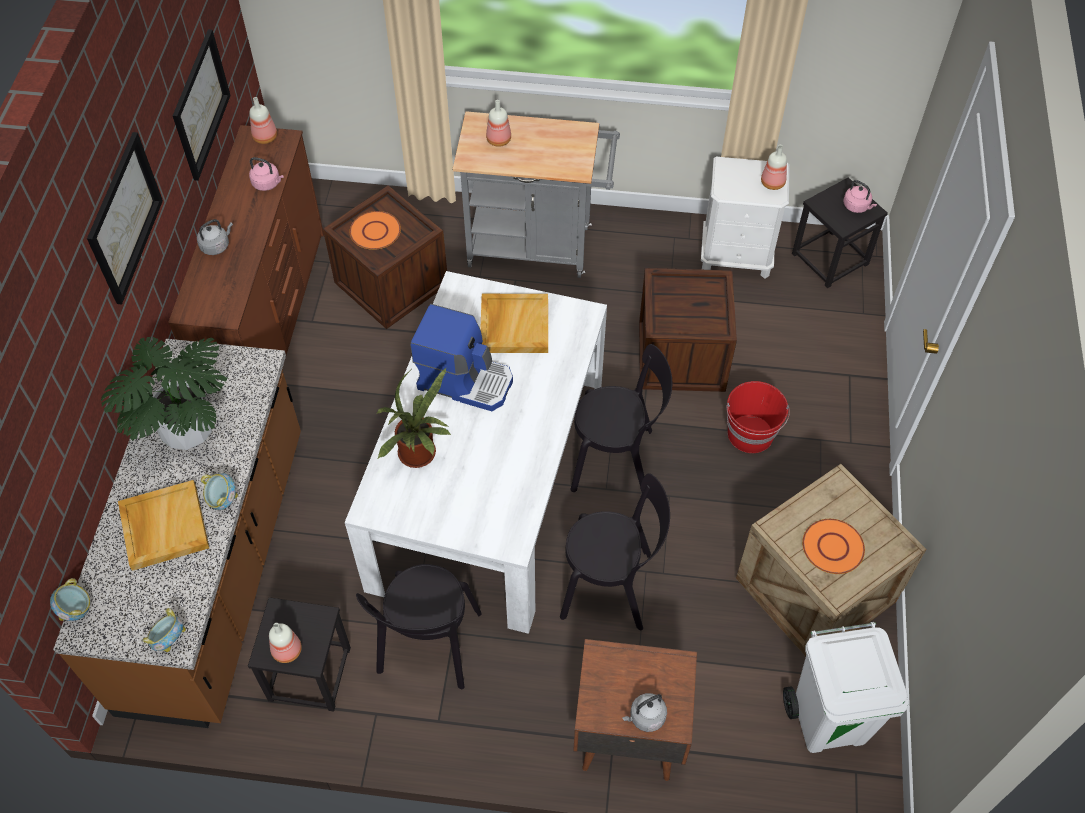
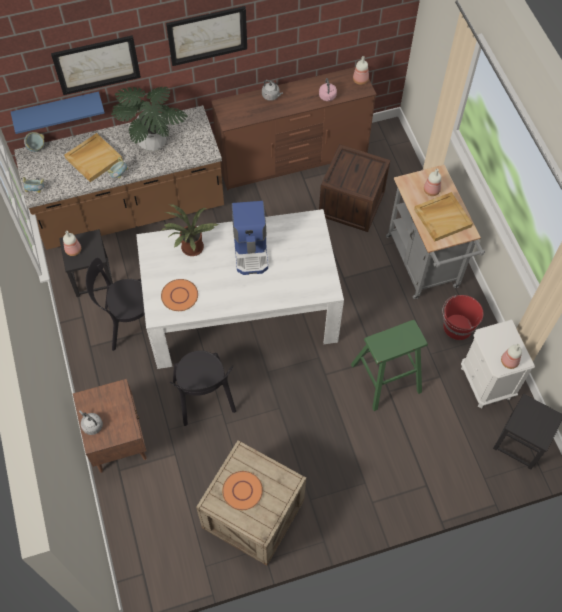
camera: 65 degrees right, 5 degrees up
(59, 521) = (57, 110): none -> blue shelf
(200, 104) = (327, 32): picture -> picture (96, 64)
(375, 231) = (353, 169): orange plate -> orange plate (179, 295)
(513, 325) = (302, 258): beige tray -> beige tray (442, 217)
(617, 461) = (289, 371): black chair -> none
(681, 356) = (385, 378): crate -> green stool
(750, 434) = (347, 439): red bucket -> red bucket (457, 327)
(829, 720) = (169, 548): white trash can -> none
(857, 206) = (539, 429): pink kettle -> none

